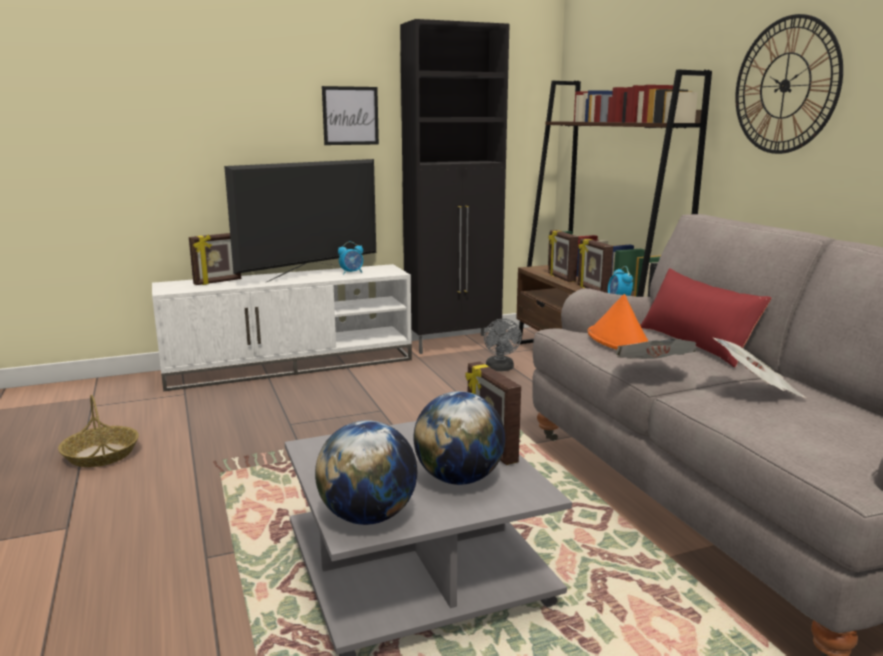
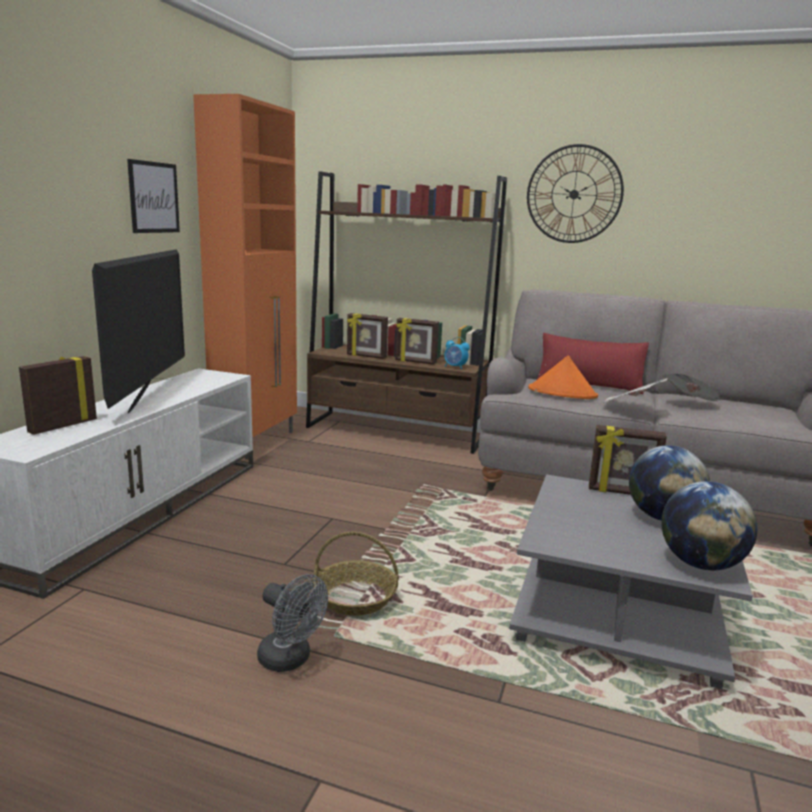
camera: 50 degrees left, 0 degrees up
(101, 455) = (153, 698): basket -> basket (356, 597)
(218, 282) = (62, 426): picture frame -> picture frame turned 150 degrees counterclockwise
(352, 272) = (189, 384): alarm clock -> none
(454, 344) = (257, 442): black cabinet -> orange cabinet
(500, 369) = (341, 451): grey fan -> grey fan (290, 659)

